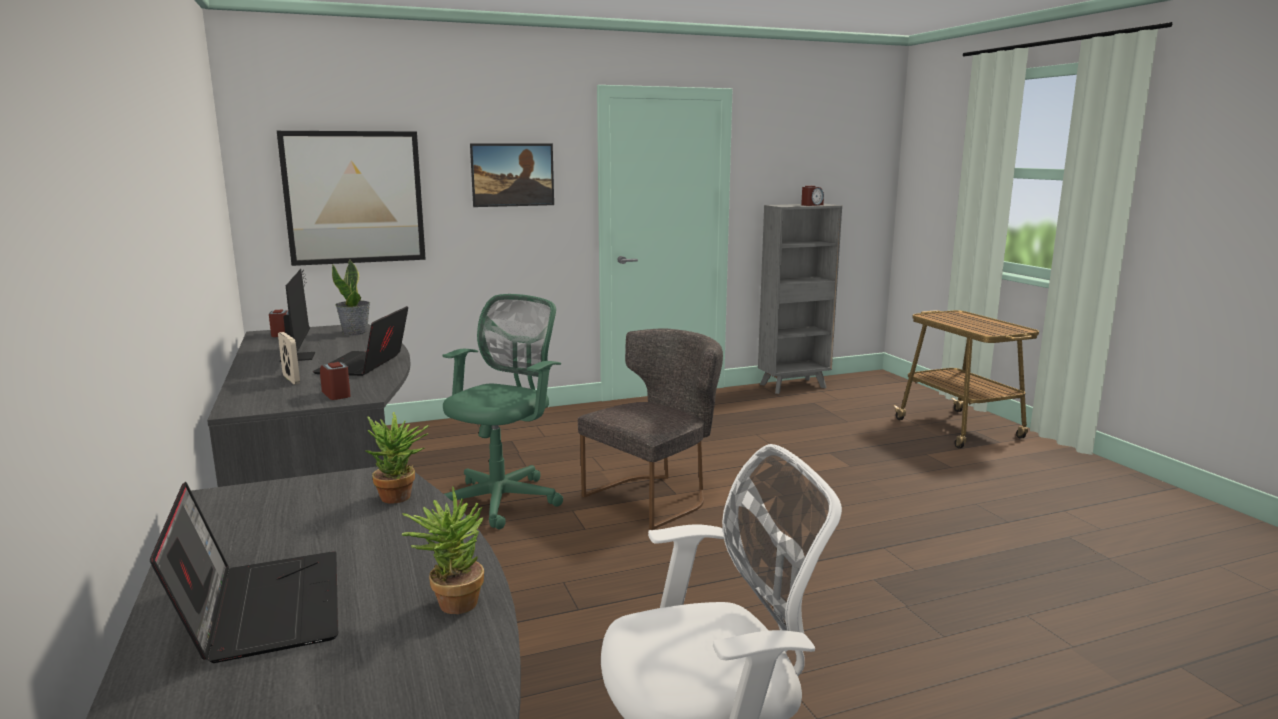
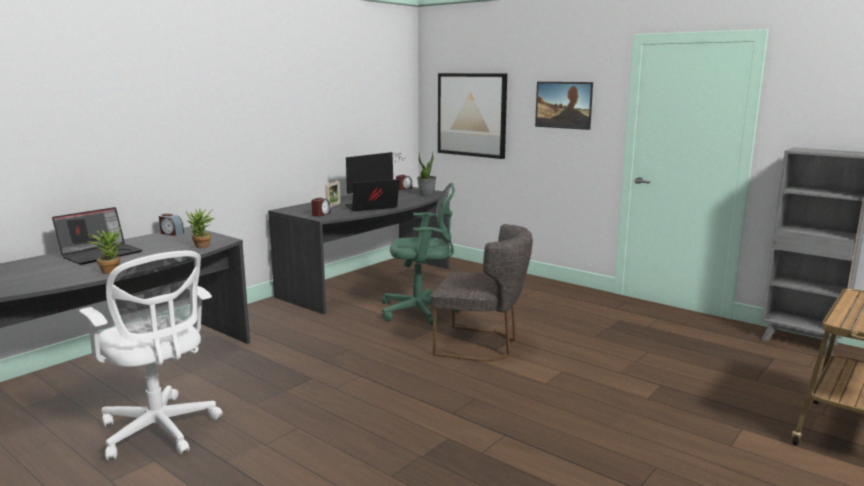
camera: 60 degrees right, 0 degrees up
(811, 205) = (836, 152): alarm clock -> alarm clock (171, 233)

